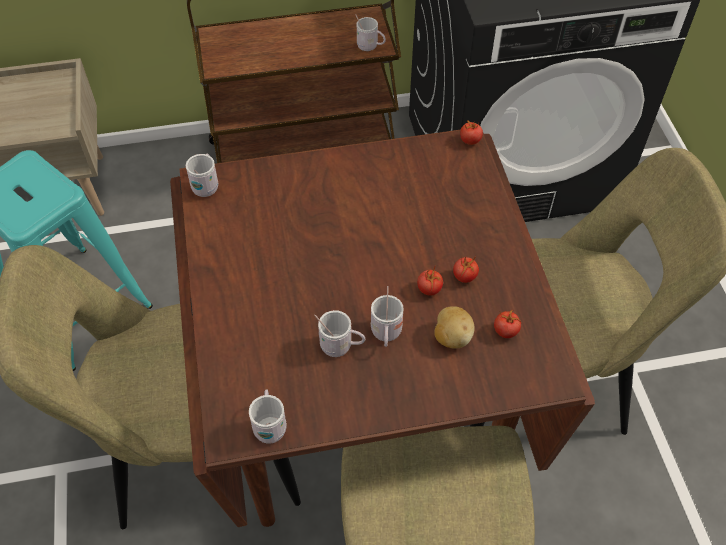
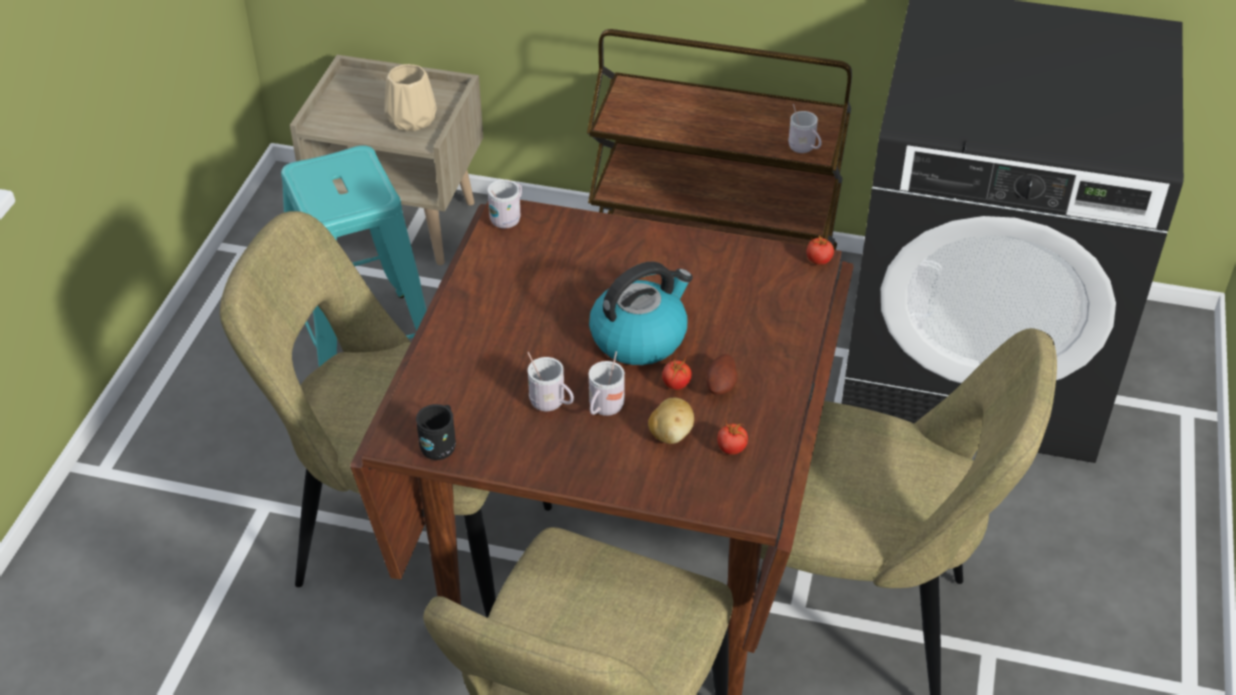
camera: 25 degrees right, 10 degrees down
(44, 111) = (413, 119): none -> beige vase
(270, 425) = (440, 445): white mug -> black mug
(375, 256) = (639, 337): none -> kettle
(464, 277) = (722, 386): tomato -> potato

